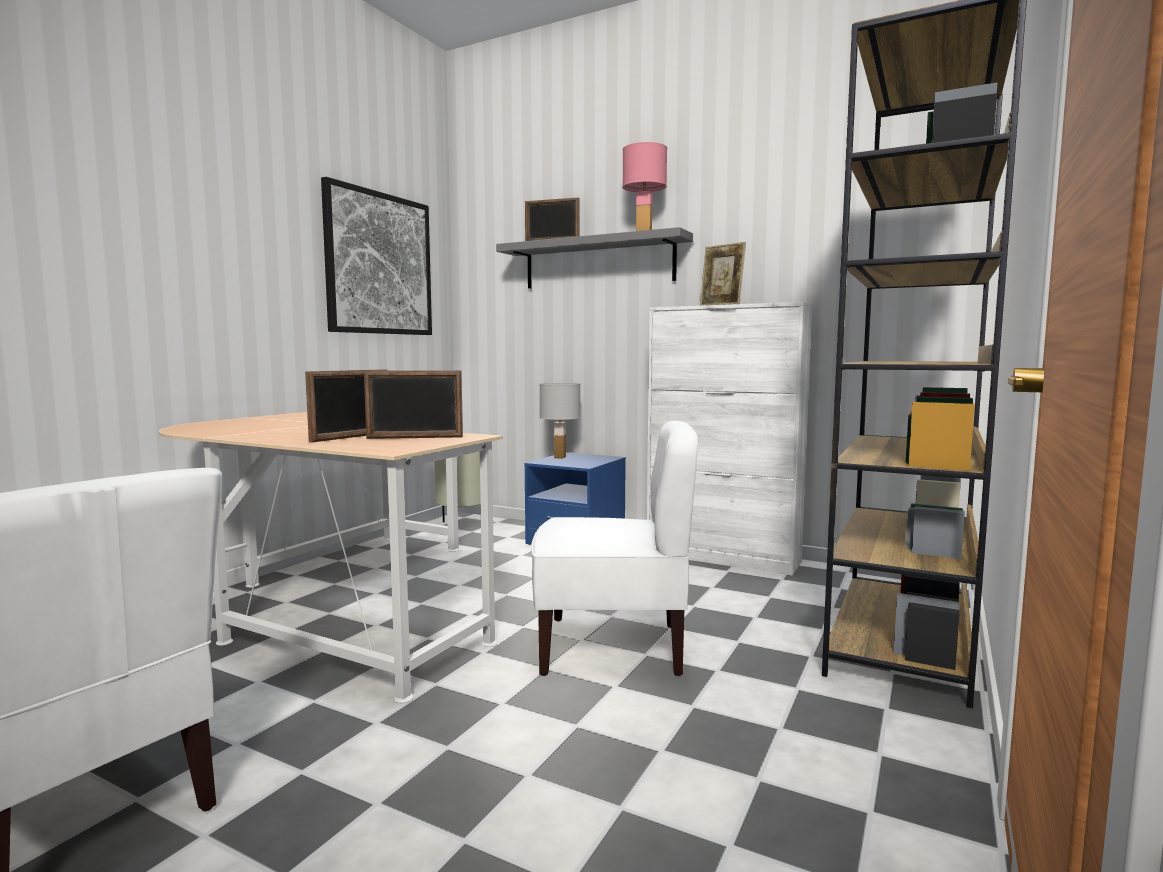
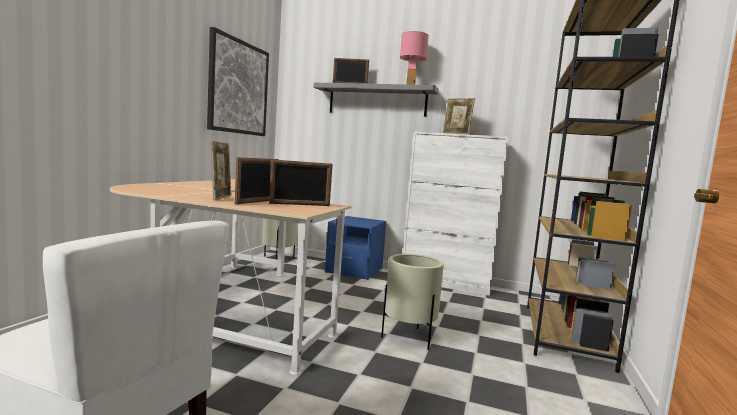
camera: 10 degrees left, 0 degrees up
(303, 434) = (220, 198): none -> picture frame
(560, 457) = (347, 219): white table lamp -> none
(613, 647) = (409, 338): white chair -> beige planter

